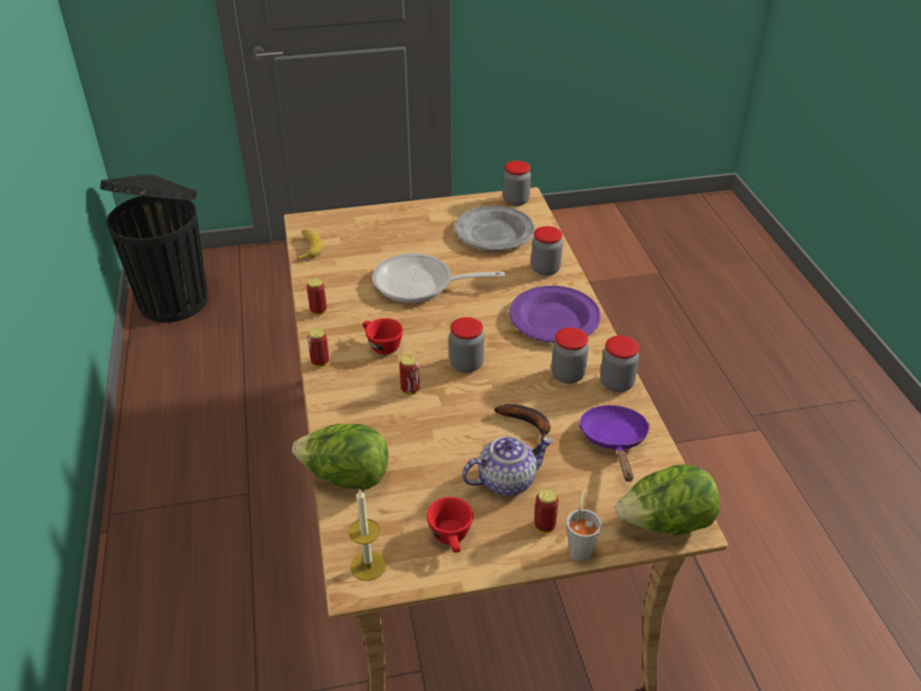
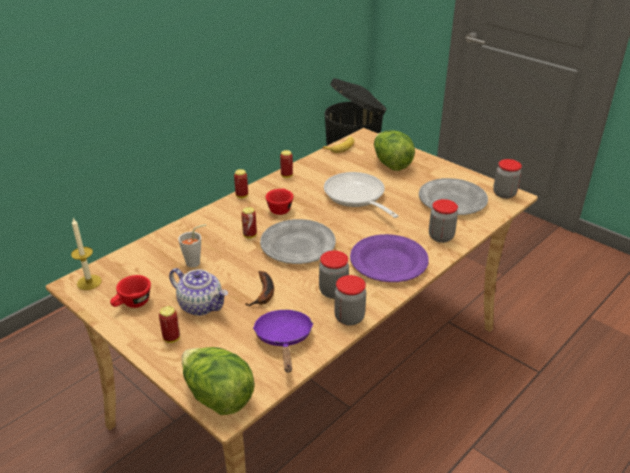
camera: 55 degrees right, 5 degrees down
(345, 477) = (153, 245): lettuce -> lettuce (391, 164)
(466, 364) = (297, 245): jar -> grey plate
(580, 548) = (162, 362): grey cup -> grey cup (196, 262)
(614, 441) = (284, 339): purple frying pan -> purple frying pan turned 60 degrees counterclockwise

